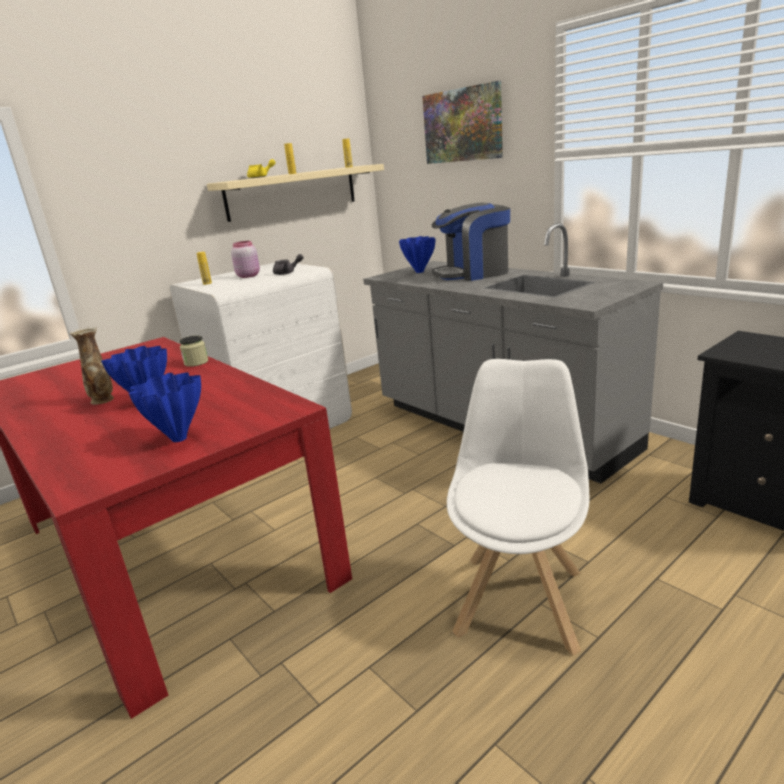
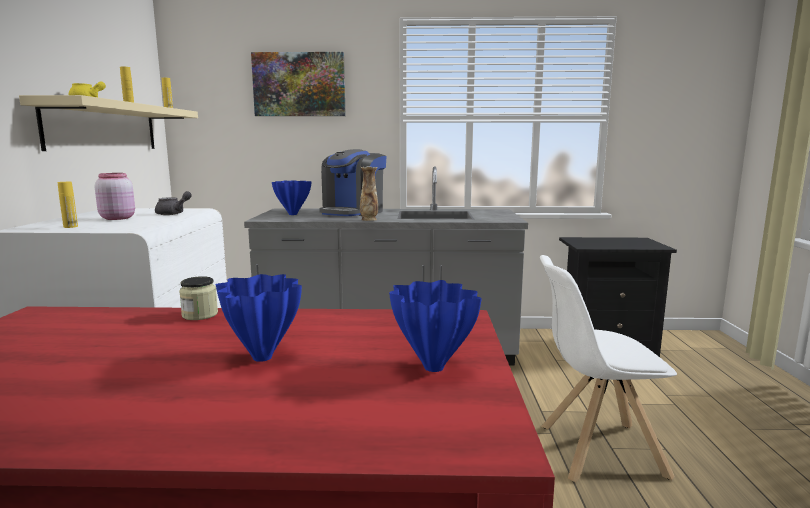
camera: 50 degrees left, 10 degrees down
(103, 400) = (171, 376): vase -> vase (369, 219)
(520, 596) = (595, 450): white chair -> white chair turned 60 degrees counterclockwise

